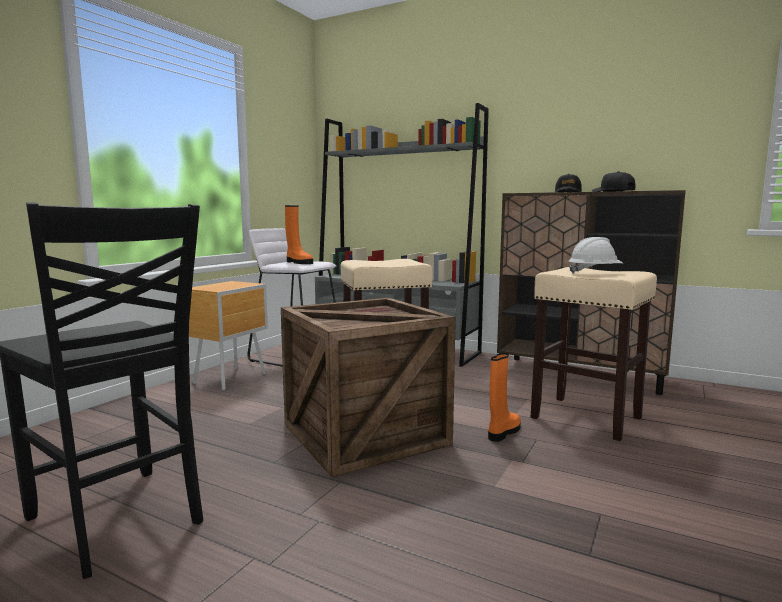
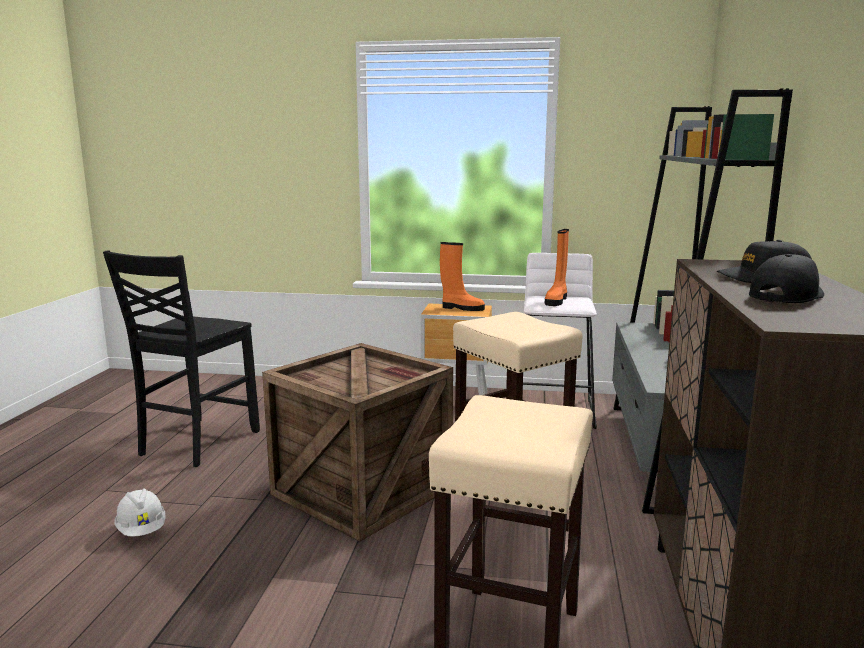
camera: 70 degrees right, 5 degrees up
(503, 432) = (411, 571): orange boot -> orange boot (461, 308)
(594, 273) = (498, 423): white hard hat -> white hard hat (142, 530)

